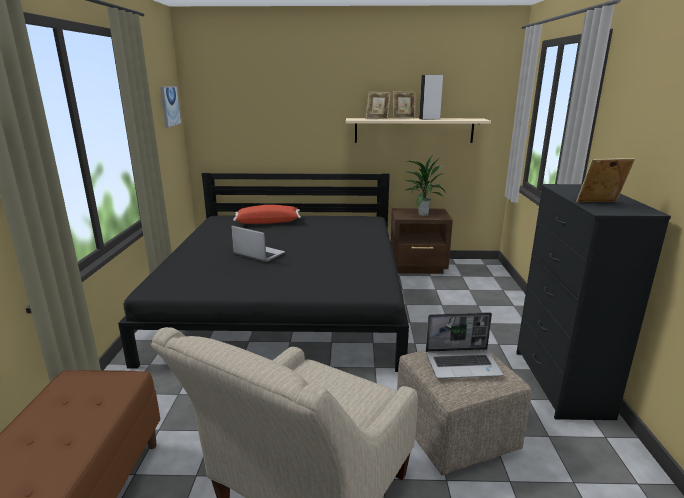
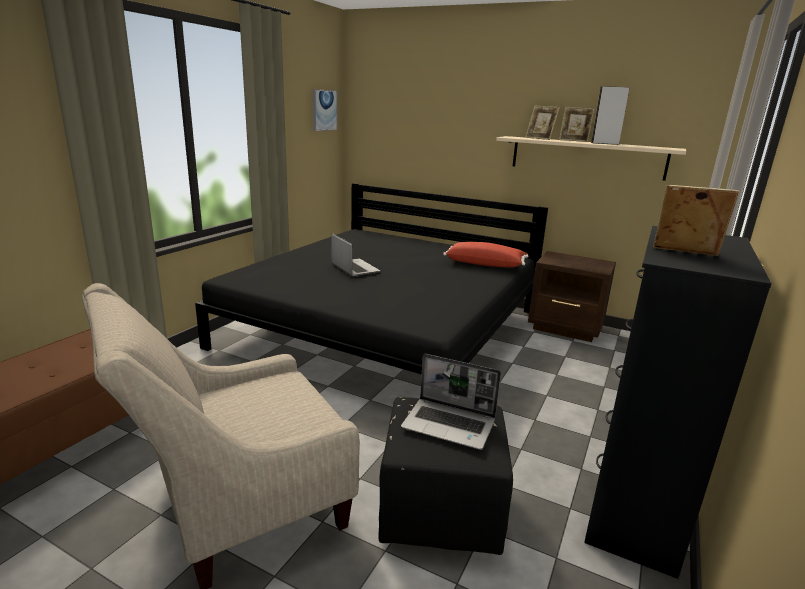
camera: 25 degrees right, 0 degrees up
(268, 222) = (399, 243): red pillow -> red pillow (485, 264)
(423, 214) = (578, 263): potted plant -> none
(456, 433) = (442, 509): beige ottoman -> black ottoman

